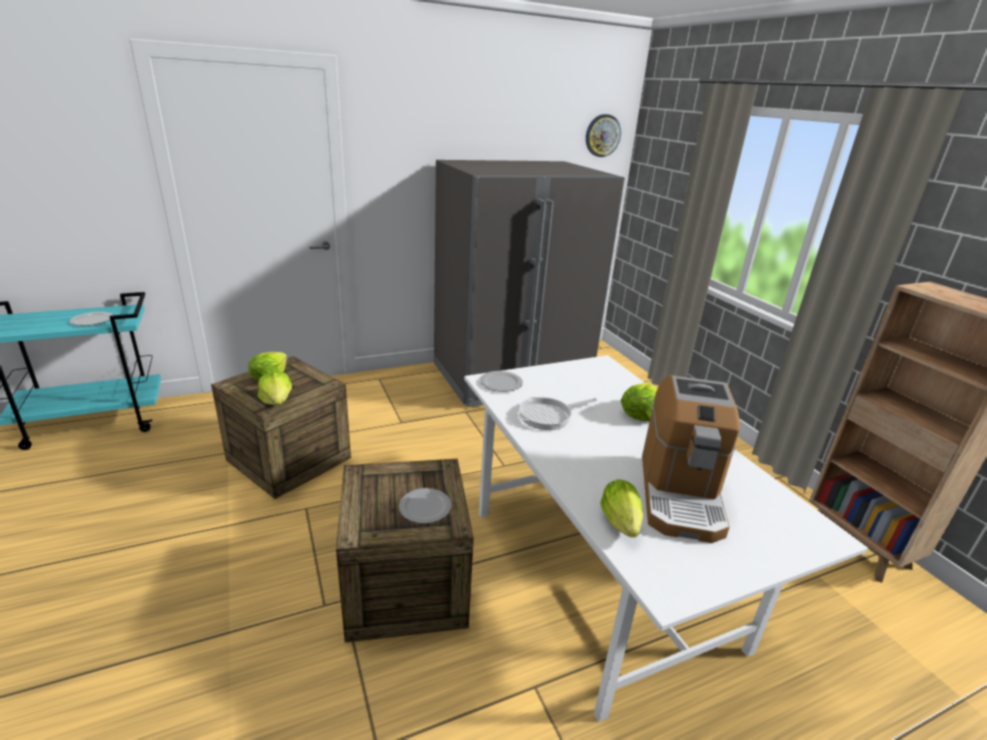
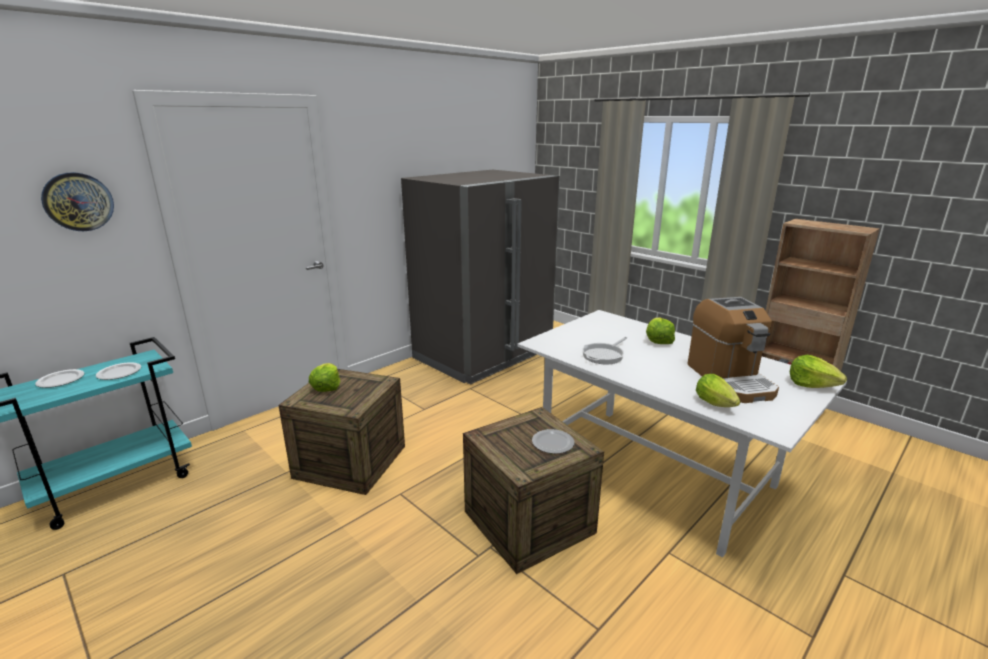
camera: 20 degrees left, 5 degrees down
(277, 401) = (355, 403): lettuce -> lettuce (811, 384)
(500, 383) = (548, 342): plate -> plate (60, 380)
(602, 135) = (515, 146): wall clock -> wall clock (78, 202)

